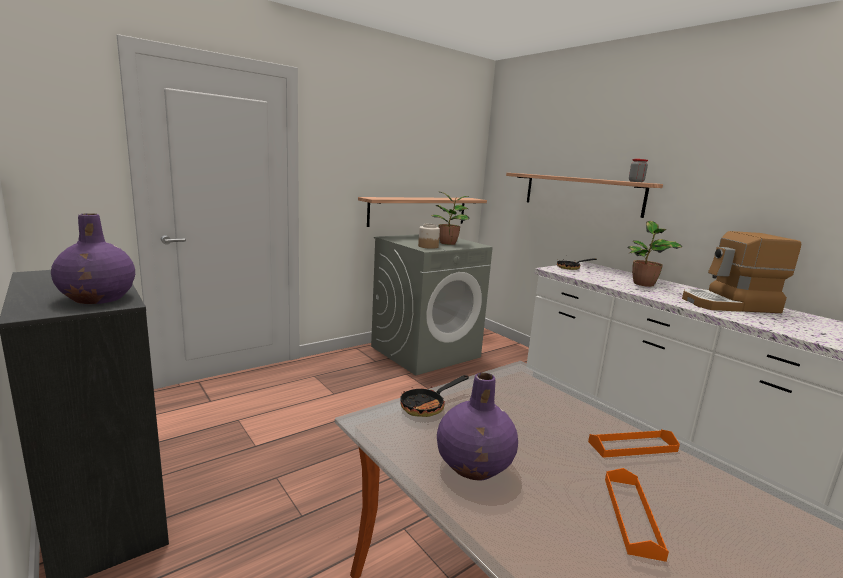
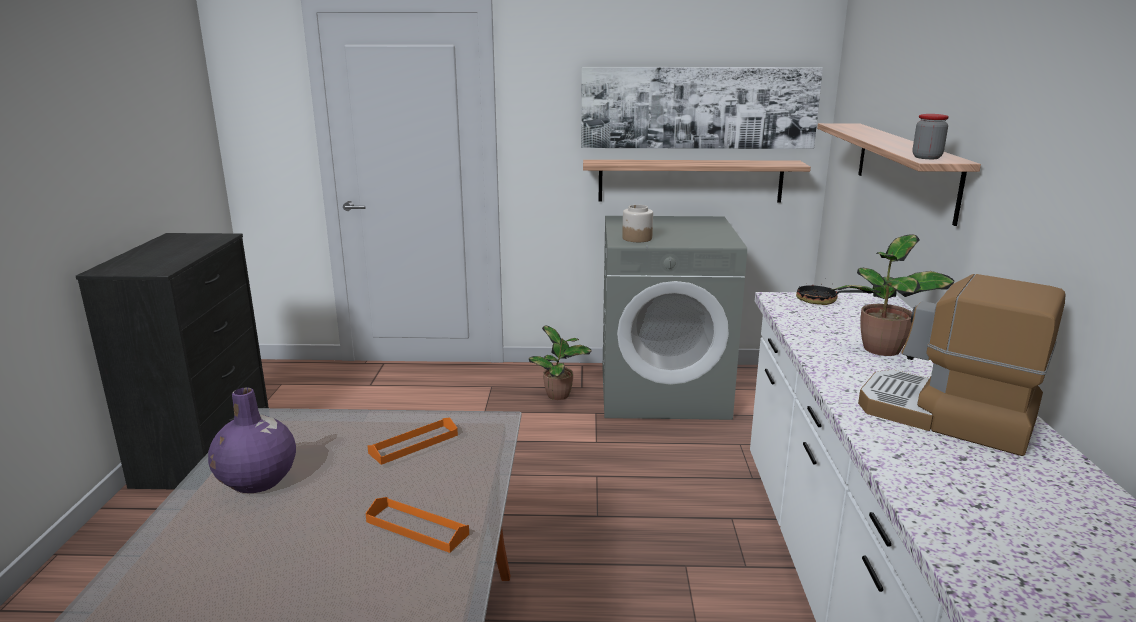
camera: 40 degrees right, 5 degrees up
(99, 298) = (159, 264): purple vase -> none
(424, 163) = (698, 108): none -> picture
(428, 406) = (328, 423): frying pan -> none
(449, 243) = (686, 236): potted plant -> potted plant (559, 395)
(632, 516) = (277, 567): orange tray -> orange tray (414, 444)

